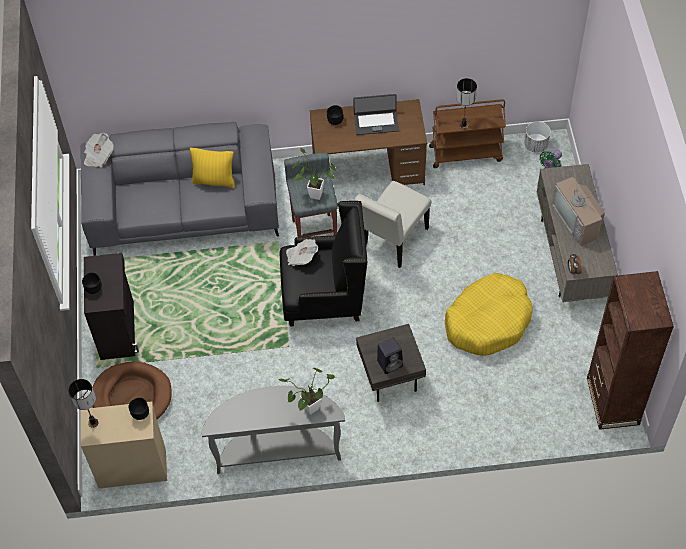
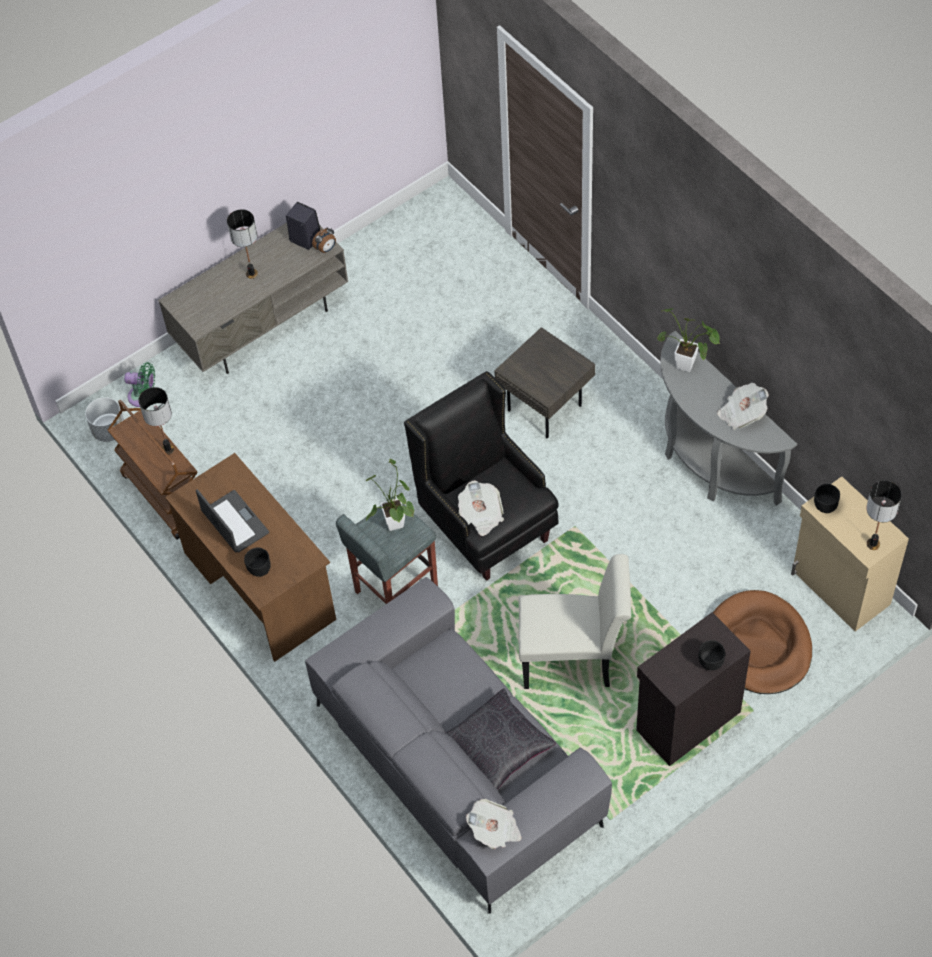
camera: 120 degrees left, 0 degrees up
(154, 196) = (496, 748): none -> black pillow
(214, 180) = (423, 692): yellow pillow -> none
(249, 418) = (742, 413): none -> newspaper
(390, 363) = (557, 360): black speaker -> black speaker (304, 238)
(392, 242) = (356, 502): white chair -> white chair (574, 658)
(488, 321) = (404, 358): yellow dog bed -> none
(578, 220) = (251, 274): television -> table lamp
(612, 401) = (430, 213): brown bookcase -> none

